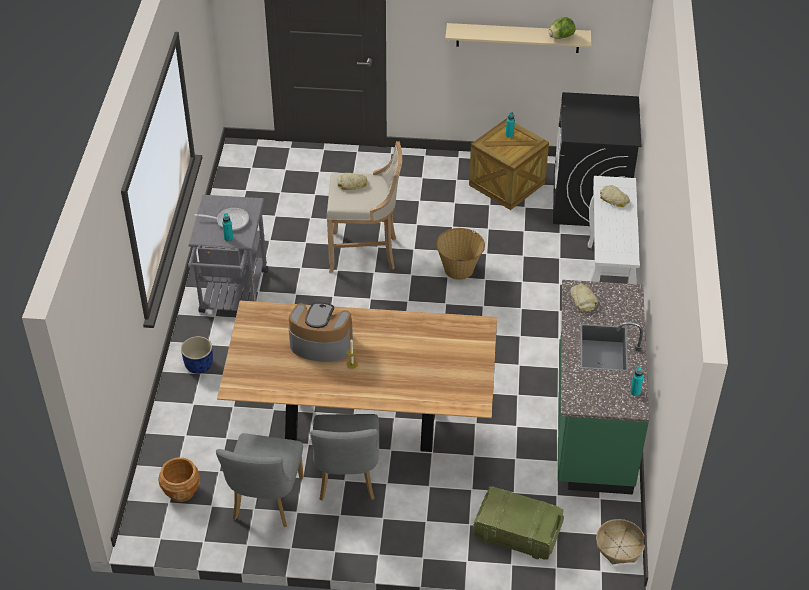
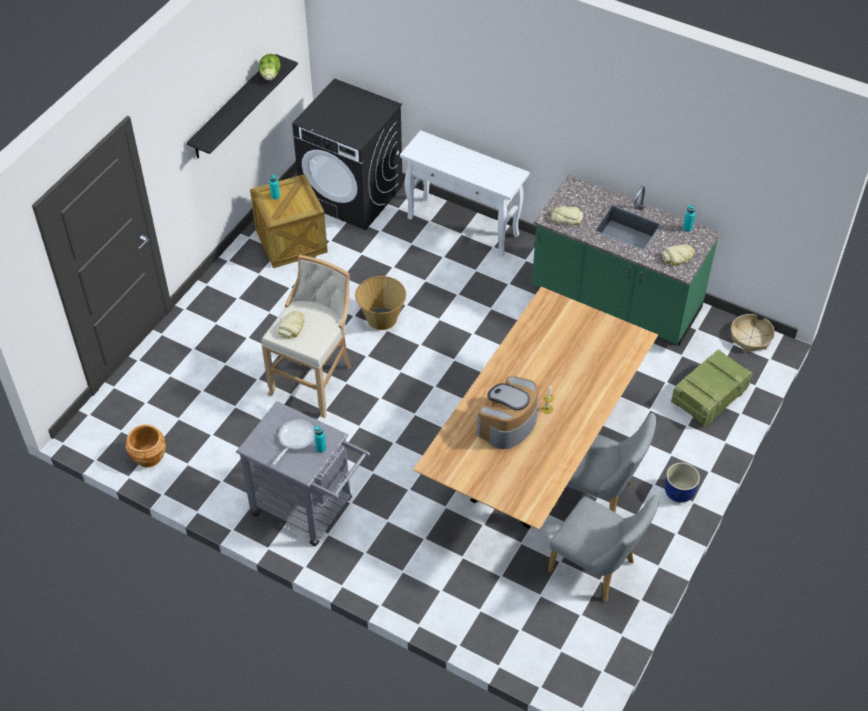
camera: 65 degrees left, 5 degrees up
(181, 491) = (550, 635): brown planter -> brown planter (148, 457)
(199, 365) = (391, 569): blue planter -> blue planter (679, 492)
(518, 38) = (233, 108): beige shelf -> black shelf
(614, 199) = (438, 154): bread -> bread (678, 257)

